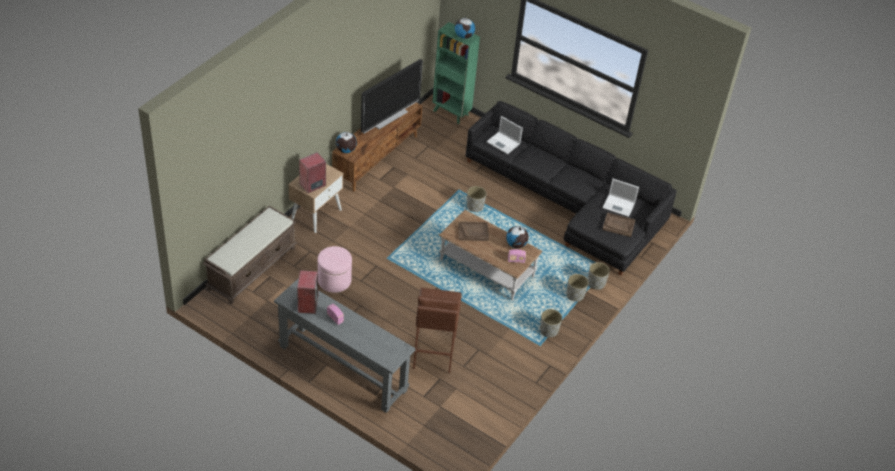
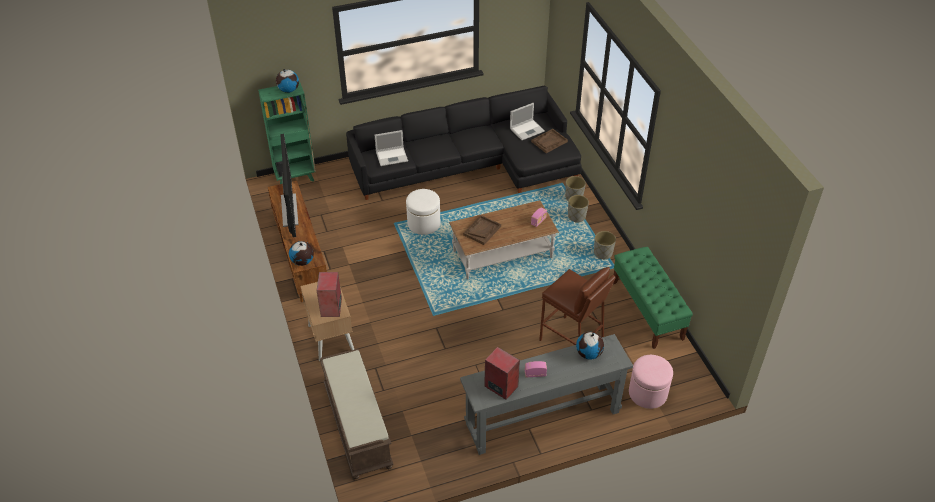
camera: 50 degrees left, 0 degrees up
(334, 280) = (429, 368): pink ottoman -> pink ottoman (648, 393)
(474, 206) = (423, 223): grey planter -> white ottoman
(510, 387) = (647, 310): none -> green bench
(516, 245) = (520, 212): globe -> globe (589, 354)

